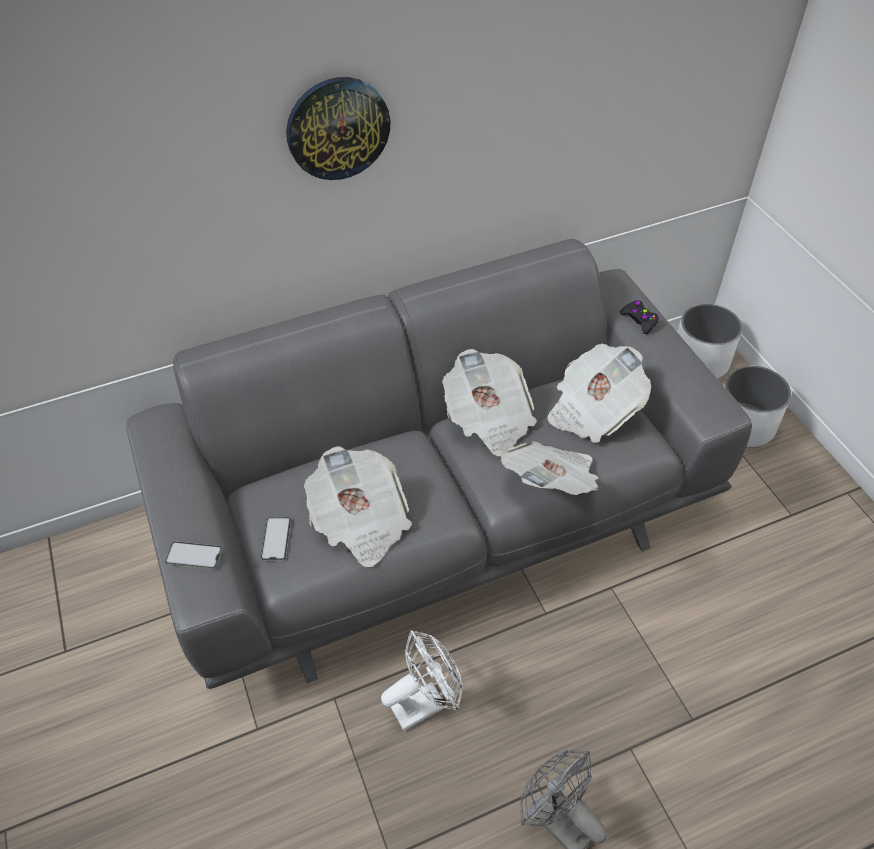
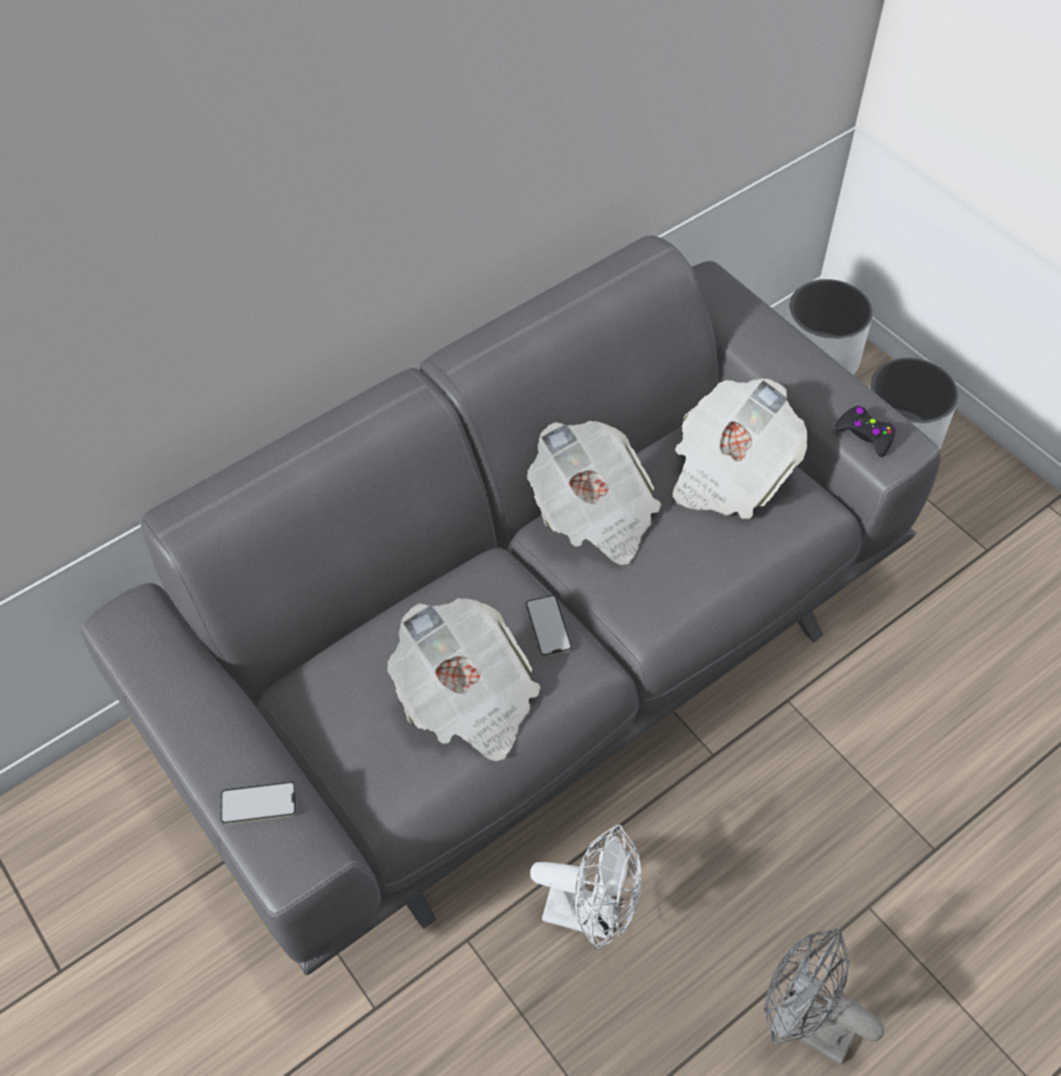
camera: 15 degrees left, 5 degrees up
(276, 539) = (356, 749): phone -> phone (548, 626)
(337, 128) = (339, 157): wall clock -> none
(425, 702) = (591, 913): white fan -> white fan turned 60 degrees clockwise
(552, 482) = (706, 586): newspaper -> none
(639, 320) = (758, 333): black game controller -> black game controller (865, 434)

